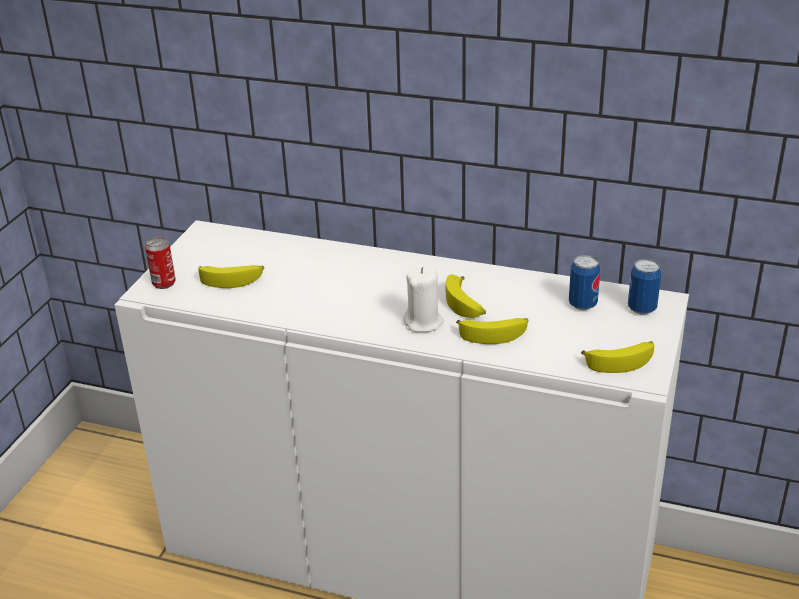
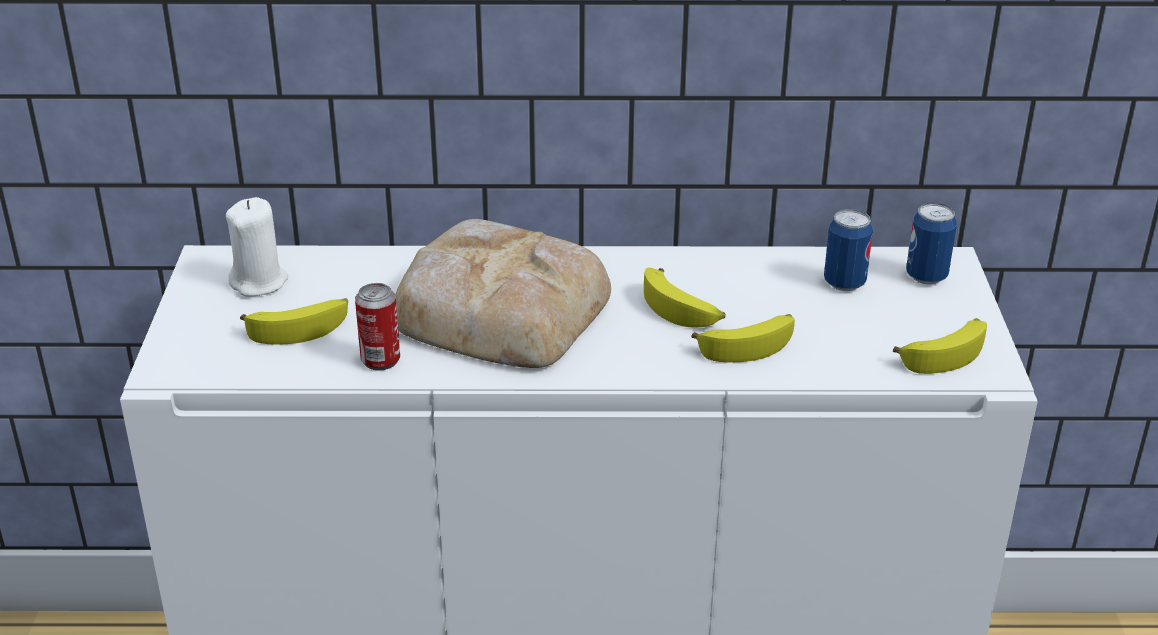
camera: 20 degrees left, 0 degrees up
(164, 283) = (188, 351): can -> can (380, 360)
(353, 286) = (499, 308): none -> bread
(423, 322) = (637, 345): white candle -> white candle (259, 282)

